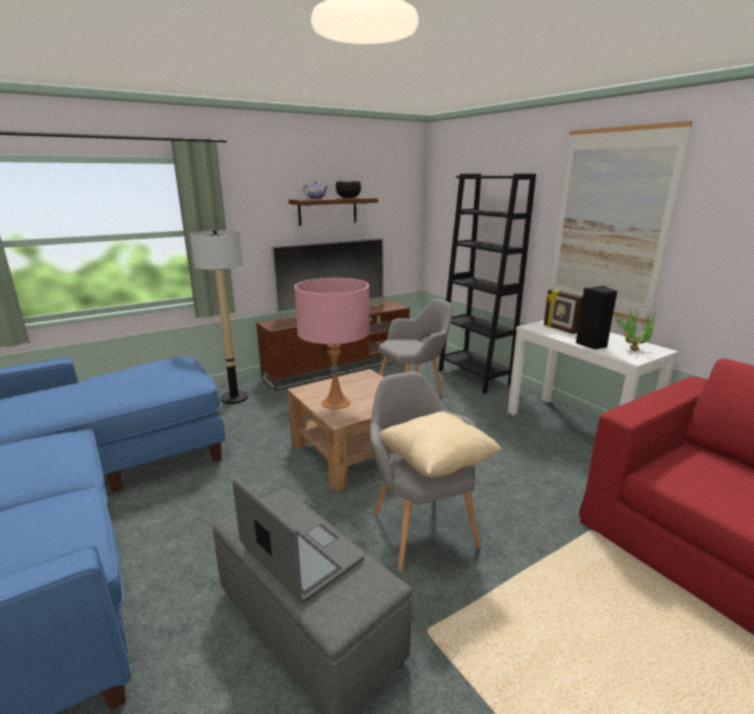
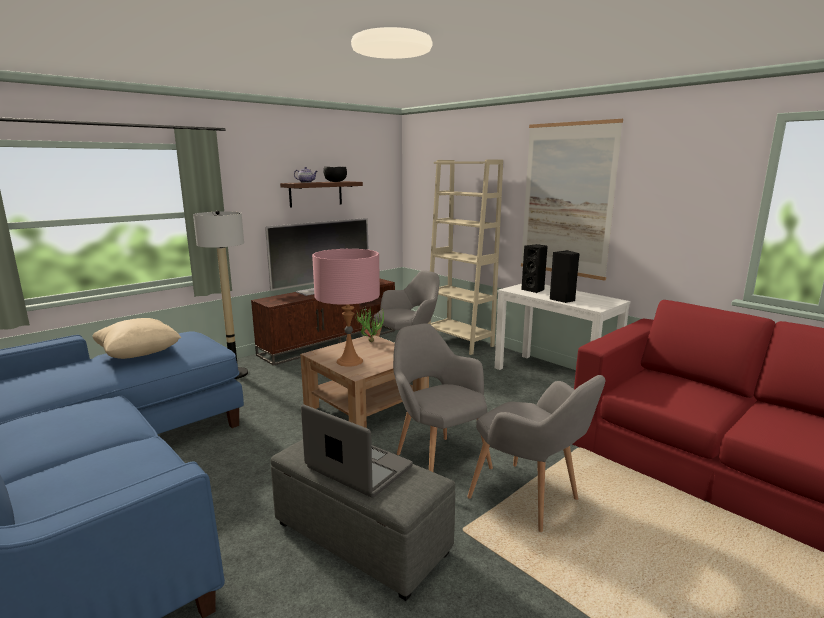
camera: 10 degrees left, 5 degrees down
(436, 463) = (453, 396): beige pillow -> beige pillow (139, 354)
(474, 377) = (459, 342): black bookcase -> beige bookcase
(518, 600) = (530, 501): none -> grey armchair
(559, 329) = (534, 290): picture frame -> black speaker
(631, 348) = (593, 301): potted plant -> potted plant (370, 340)

